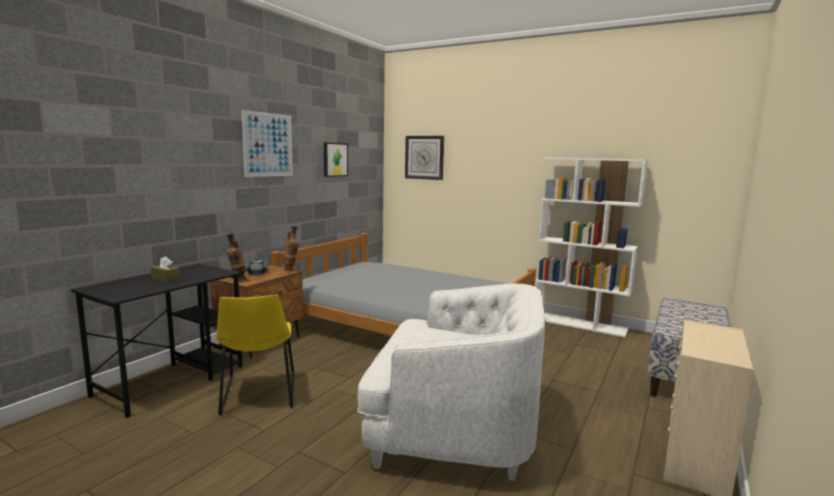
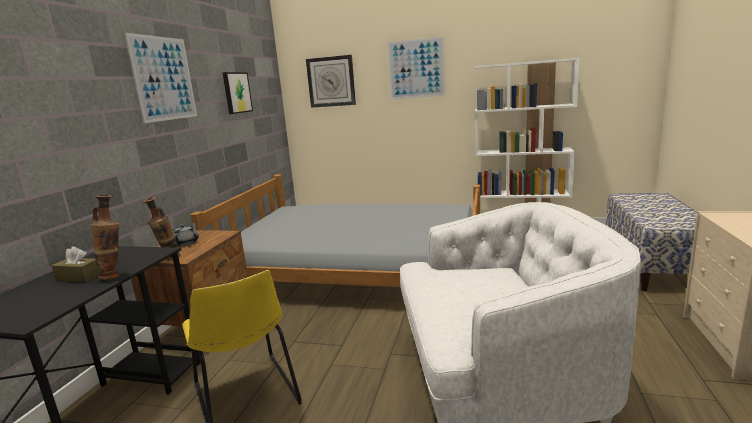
camera: 15 degrees left, 5 degrees up
(292, 271) = (228, 232): vase -> vase (115, 276)
(498, 153) = (416, 68): none -> picture

